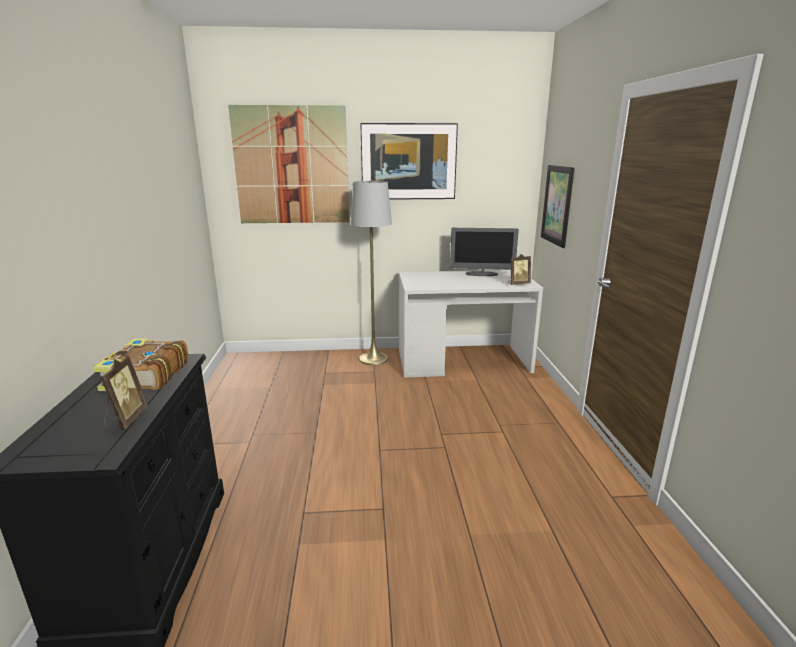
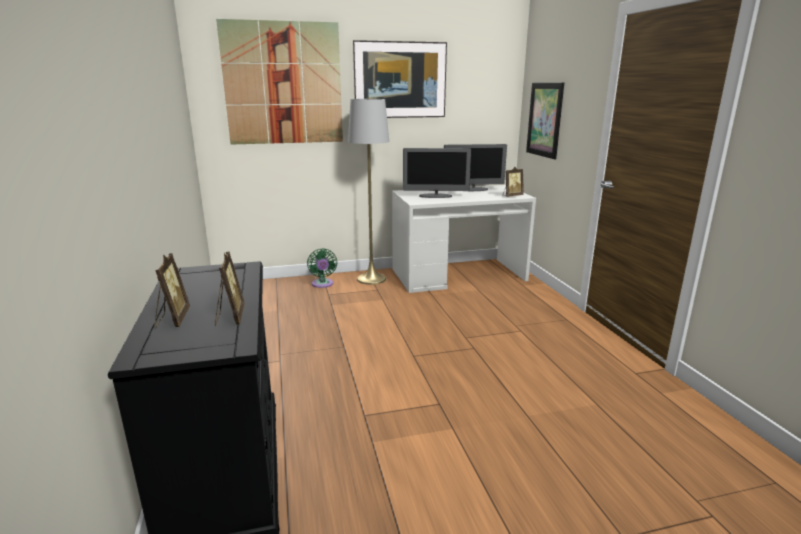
camera: 10 degrees left, 0 degrees up
(74, 418) = (172, 319): none -> picture frame
(145, 376) = (216, 282): book -> none
(324, 361) = (322, 284): none -> green fan
(438, 280) = (435, 196): none -> monitor

